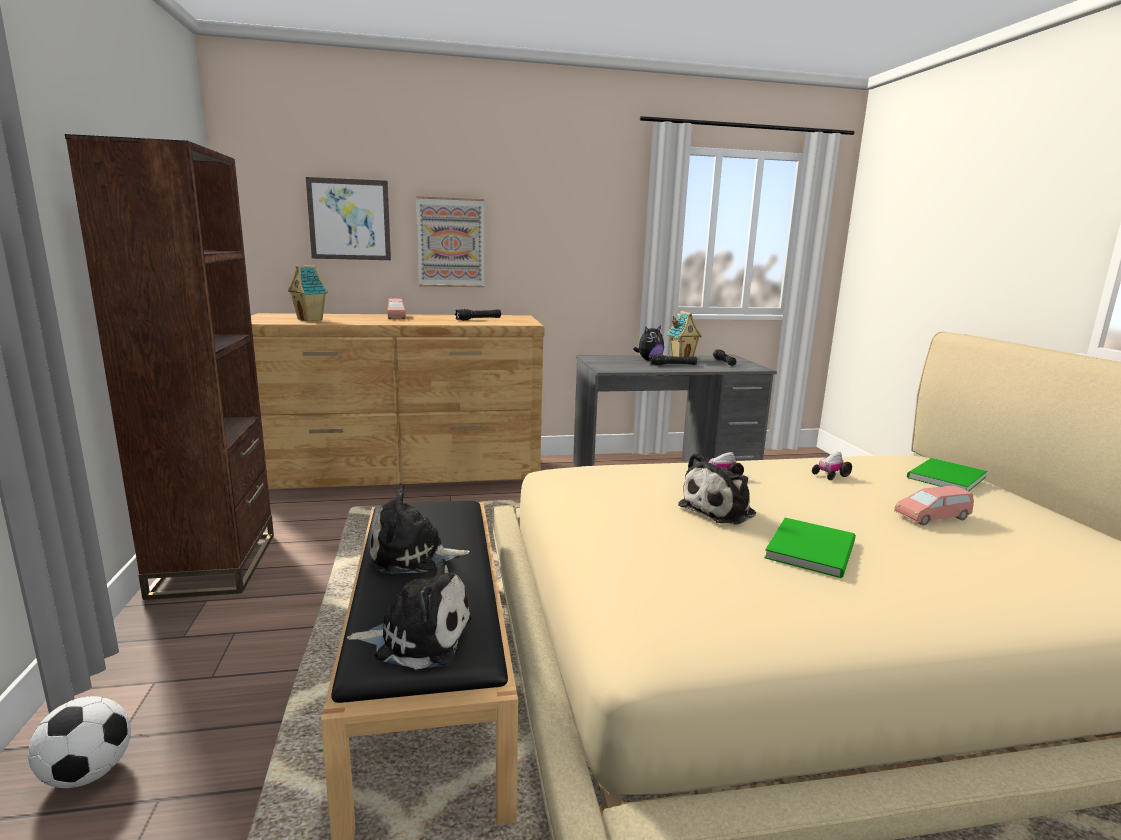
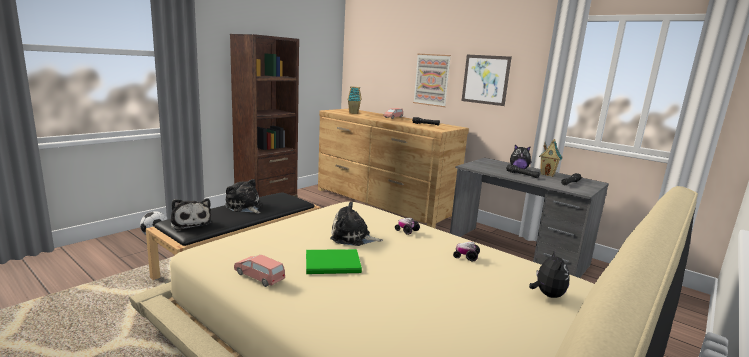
camera: 50 degrees right, 0 degrees up
(349, 219) = (389, 65): picture -> picture (485, 79)
(932, 517) = (445, 294): pink toy car -> pink toy car (259, 277)
(943, 477) = (547, 295): green book -> plush toy

